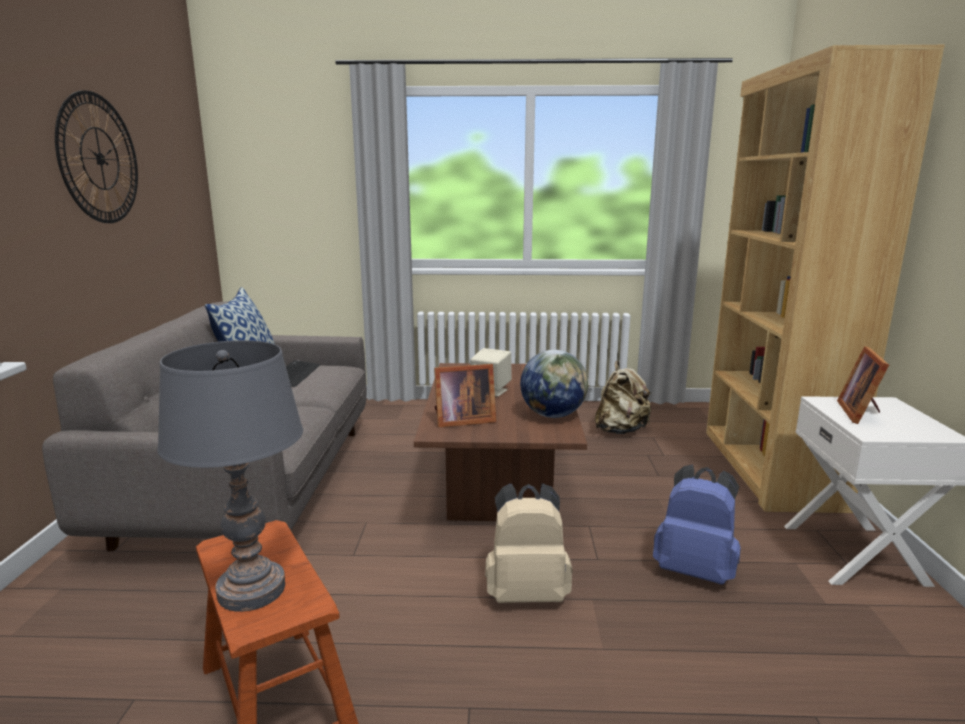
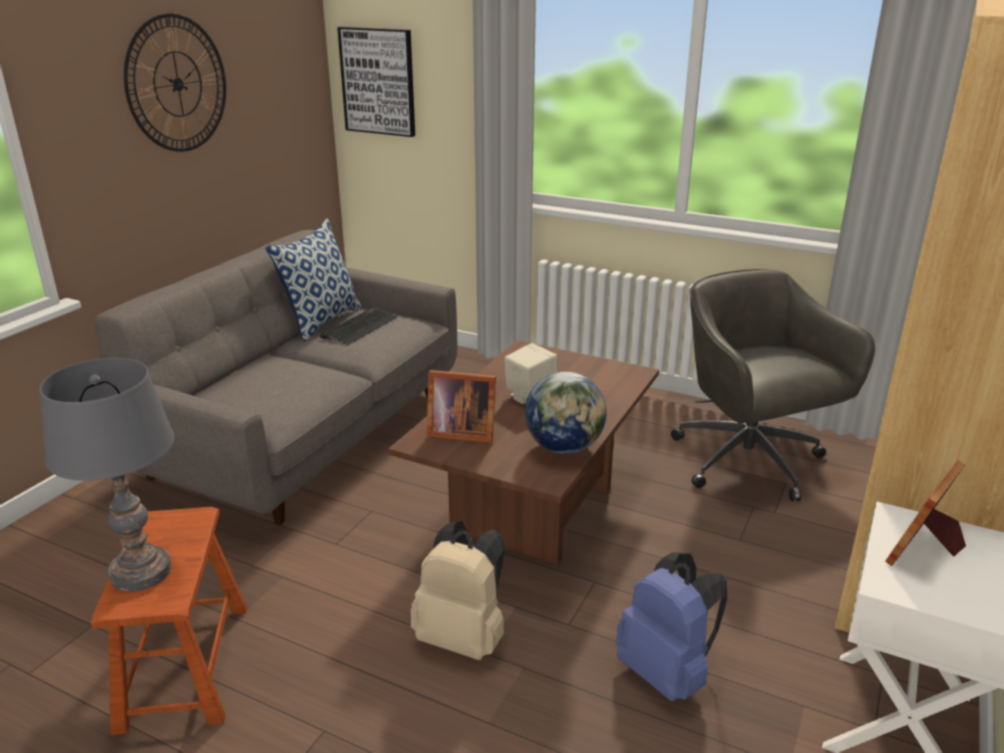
camera: 25 degrees right, 10 degrees up
(259, 180) = (378, 81): none -> picture
(620, 430) = (749, 463): beige backpack -> grey office chair

